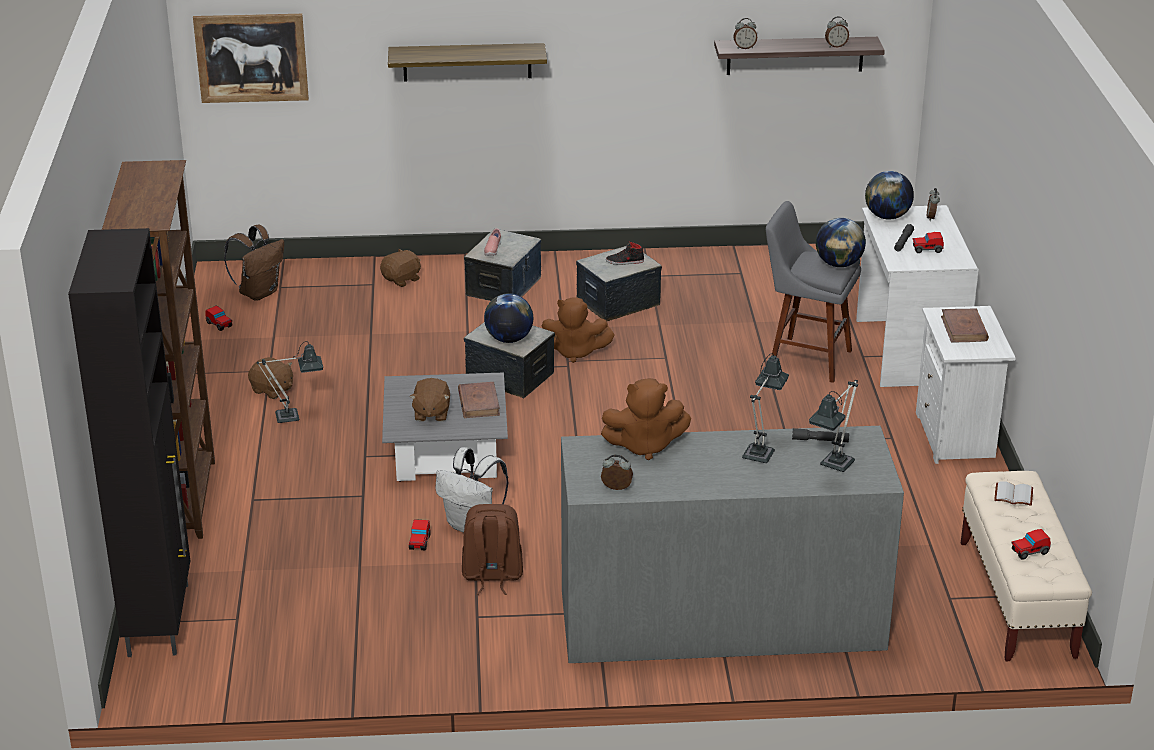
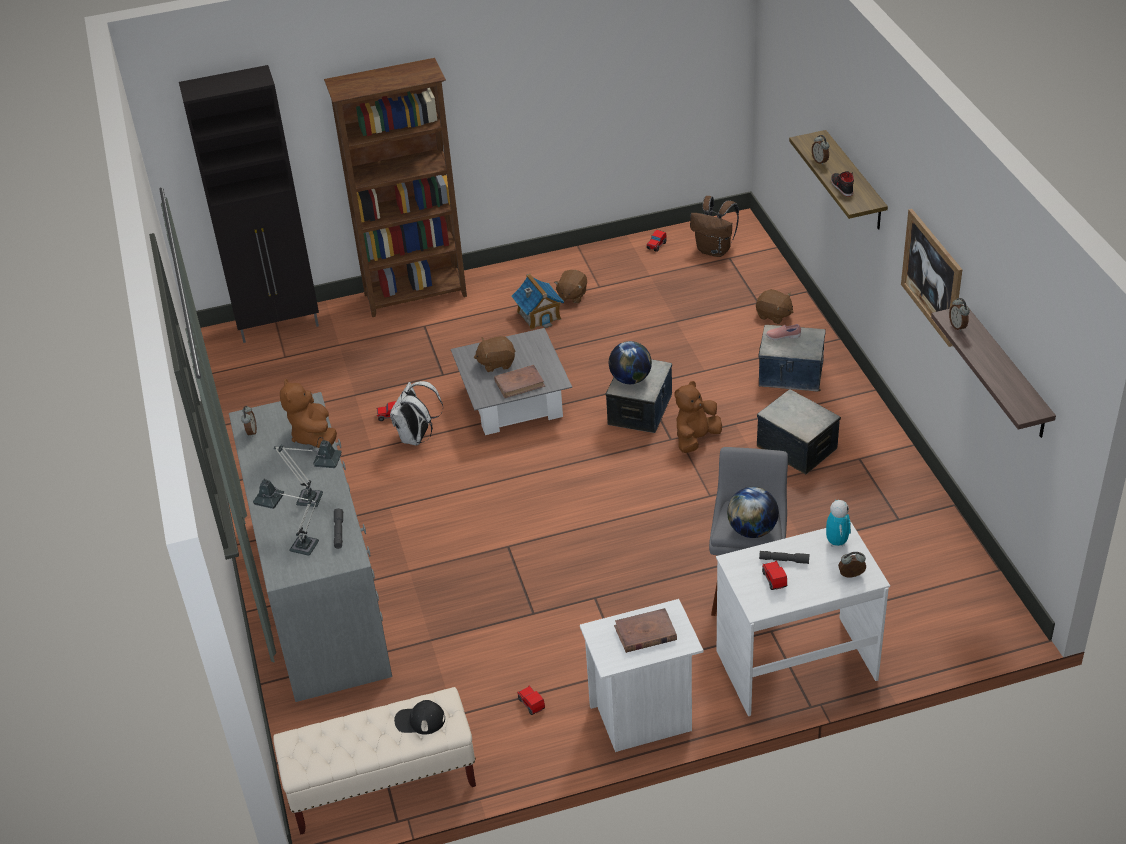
camera: 80 degrees right, 10 degrees up
(251, 58) = (777, 77): picture -> picture (932, 276)
(294, 416) = (539, 315): table lamp -> toy house
(492, 576) = (354, 461): brown backpack -> none
(575, 352) = (696, 439): brown plush toy -> brown plush toy turned 45 degrees clockwise
(625, 261) = (801, 418): black shoe -> black shoe (841, 187)
(836, 46) = (1004, 388): alarm clock -> alarm clock (820, 161)
(887, 217) = (836, 542): globe -> toy robot
(1014, 495) = (420, 720): white book -> black cap
(1029, 552) = (329, 737): toy car -> toy car (531, 704)

